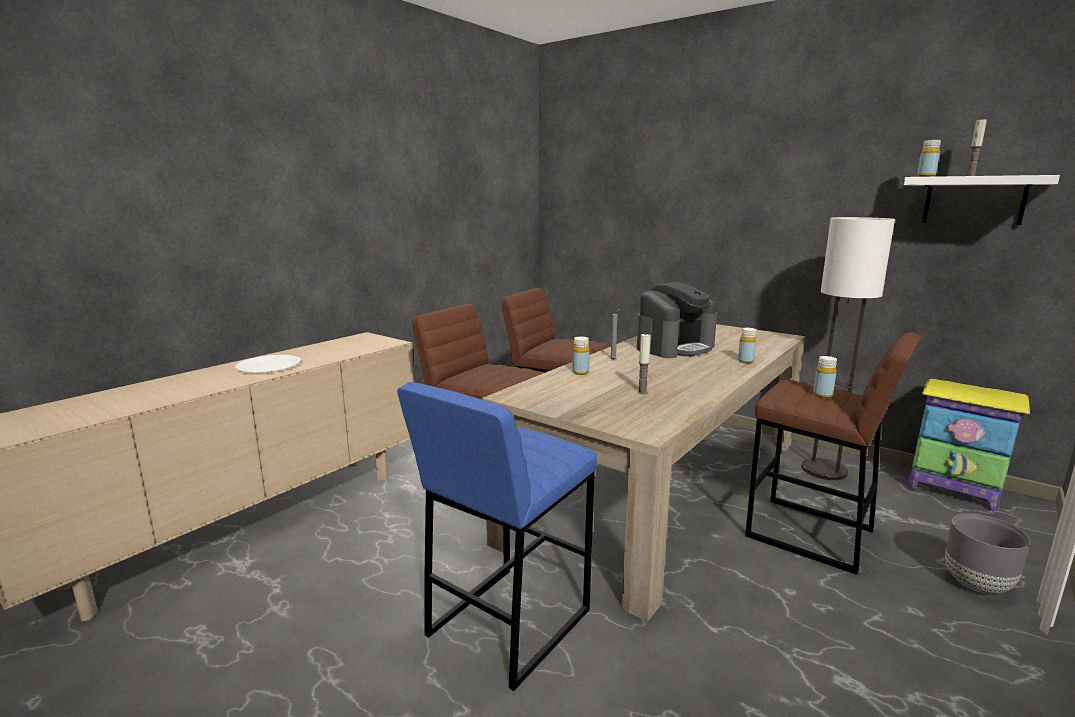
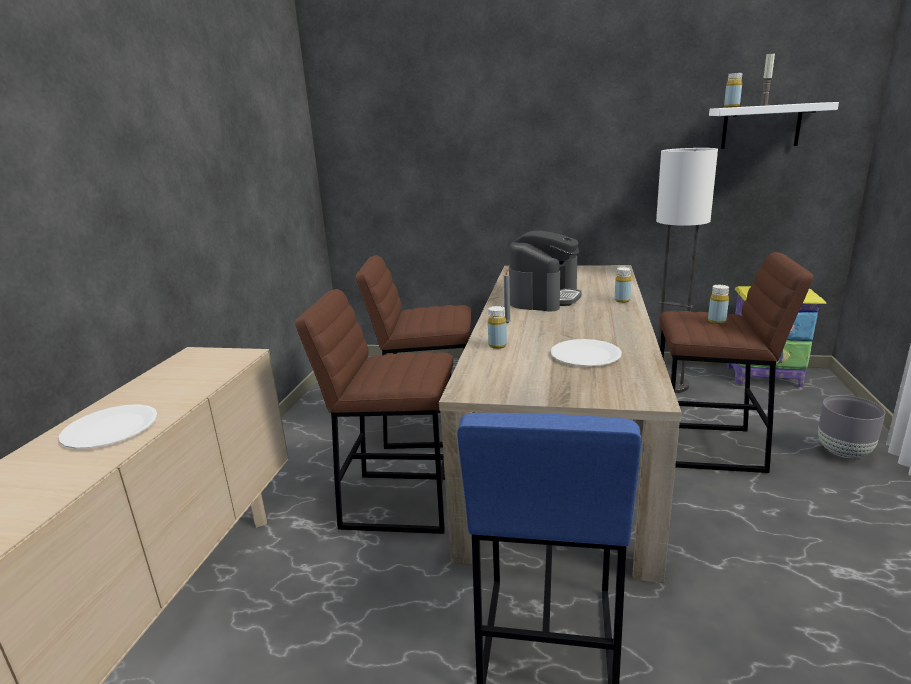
camera: 25 degrees left, 5 degrees up
(642, 392) = (585, 355): candle -> white plate

